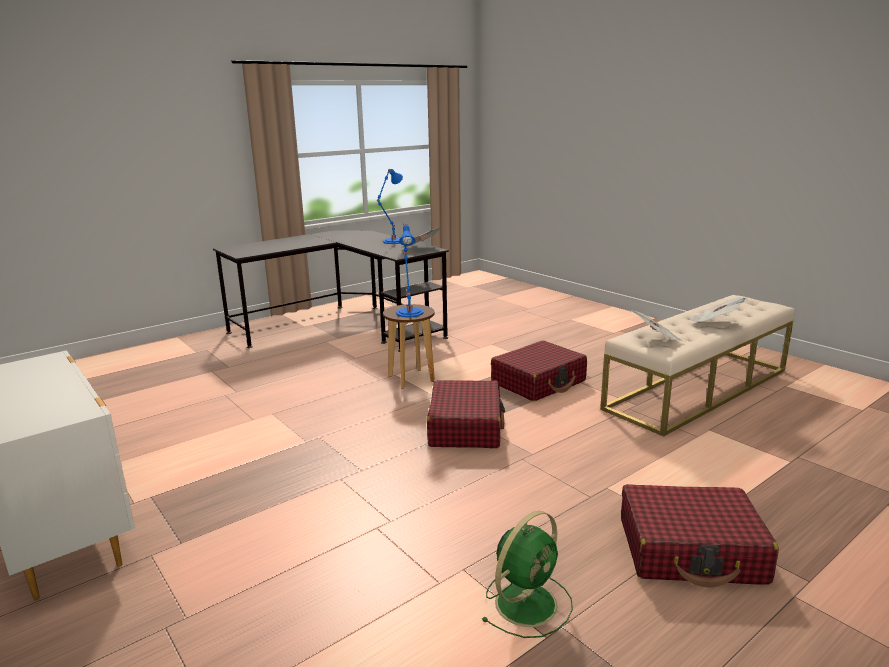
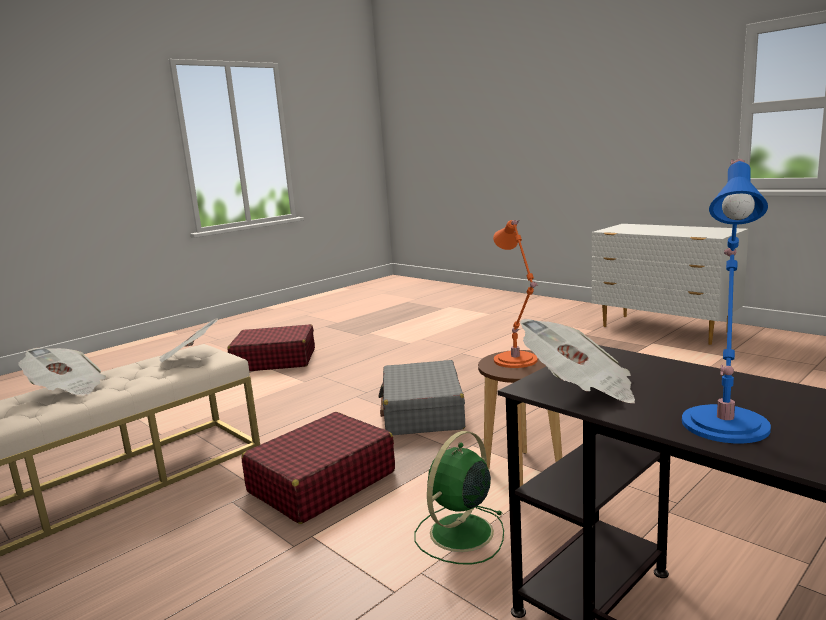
camera: 175 degrees right, 5 degrees down
(409, 312) = (516, 361): blue table lamp -> orange table lamp
(465, 426) = (422, 412): red suitcase -> grey suitcase
(527, 602) = (375, 338): green fan -> green fan (459, 534)

